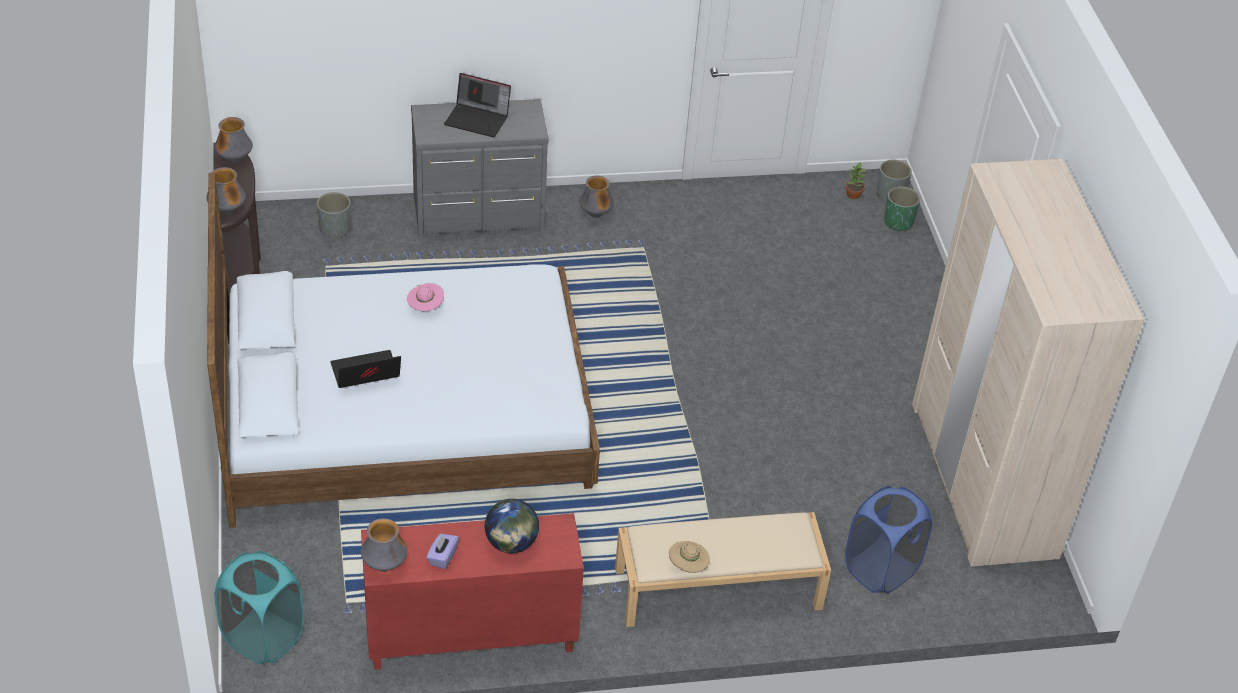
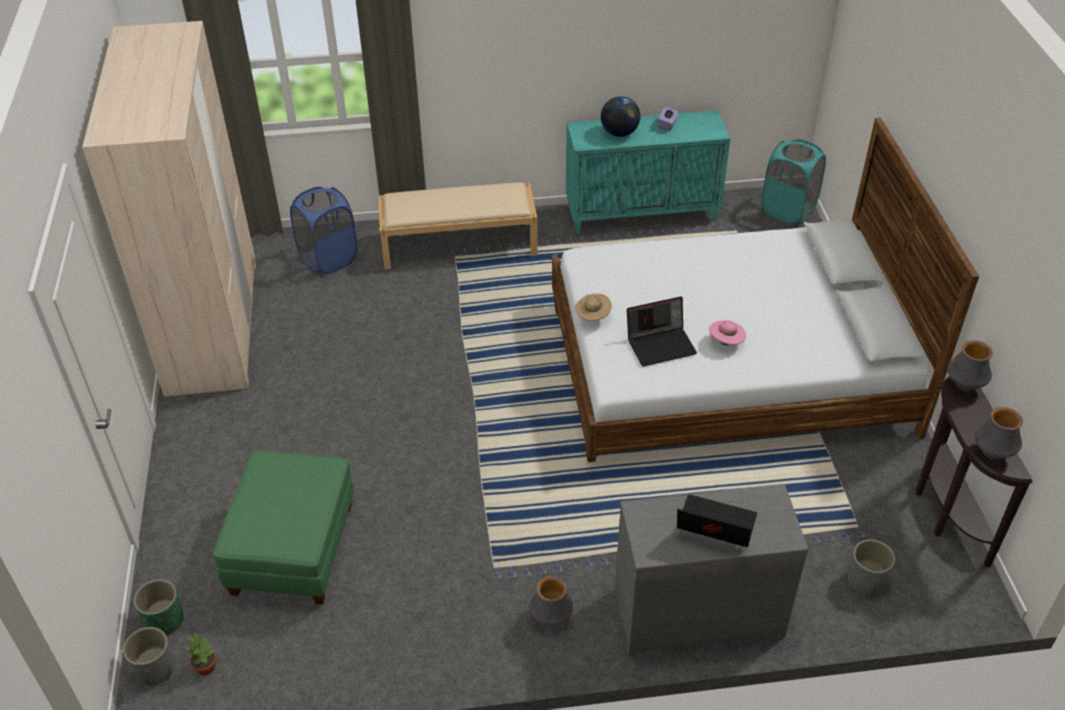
camera: 175 degrees left, 0 degrees up
(365, 374) = (765, 279): laptop -> laptop (661, 344)
(384, 565) = (707, 120): vase -> none
(470, 637) = (642, 213): red cabinet -> turquoise cabinet
(687, 566) = (486, 186): beige hat -> beige hat (592, 317)
(815, 265) = (293, 550): none -> green ottoman

